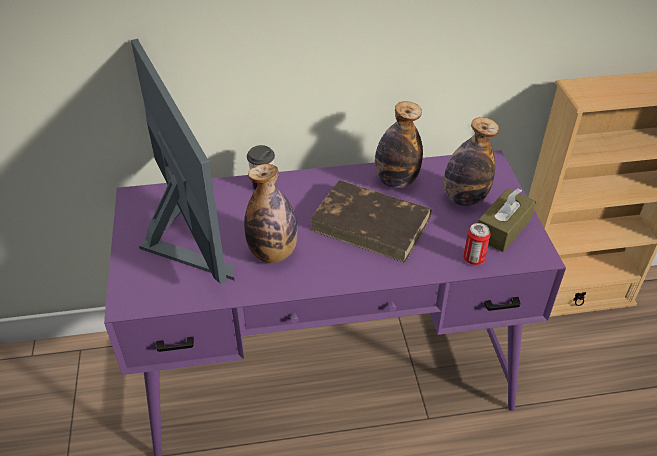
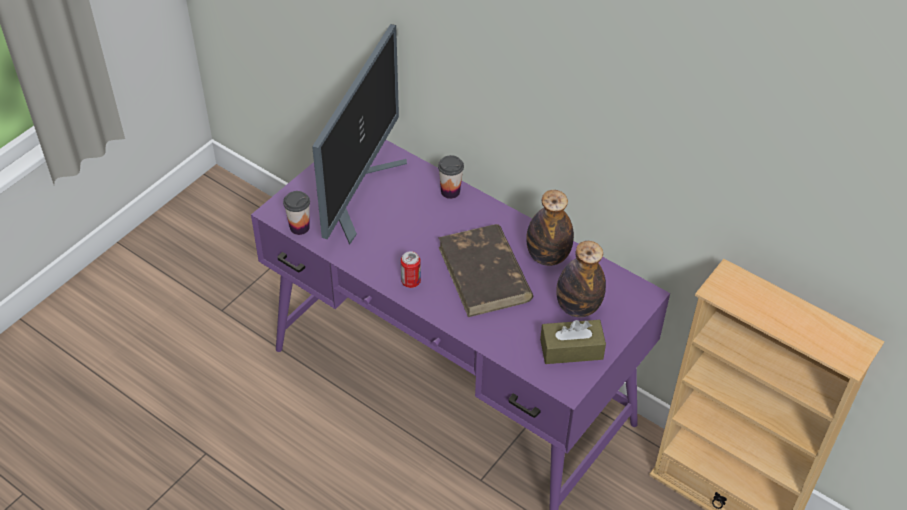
camera: 45 degrees right, 5 degrees up
(169, 299) = (299, 227): none -> cup
(273, 253) = (395, 245): bottle -> none
(473, 258) = (518, 351): can -> can (411, 281)

